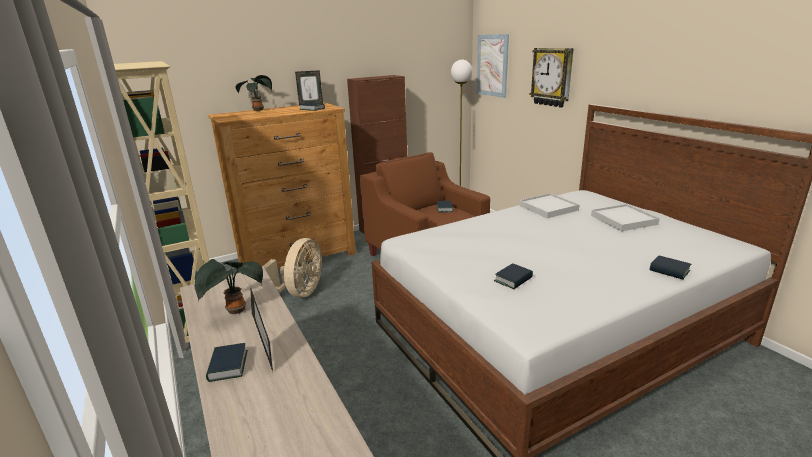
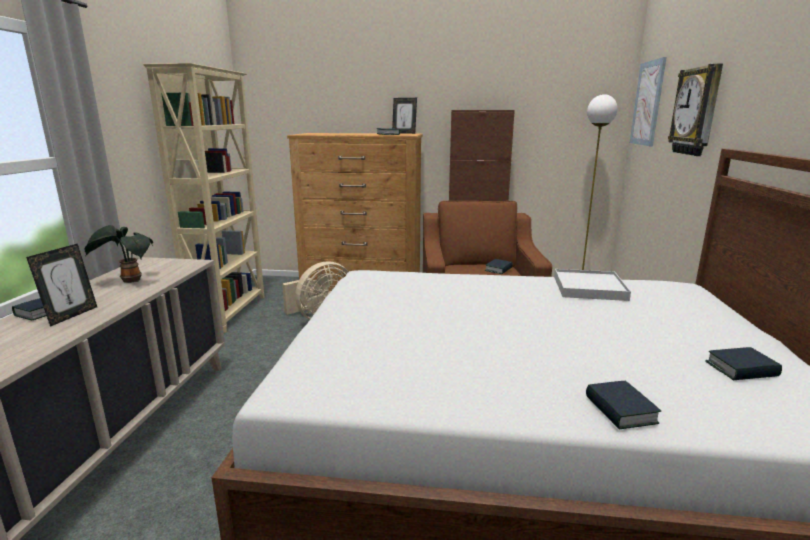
camera: 35 degrees right, 5 degrees down
(259, 110) = (349, 133): potted plant -> none
(513, 279) = (381, 339): book -> book (741, 369)
(623, 220) = (681, 329): white tray -> none

